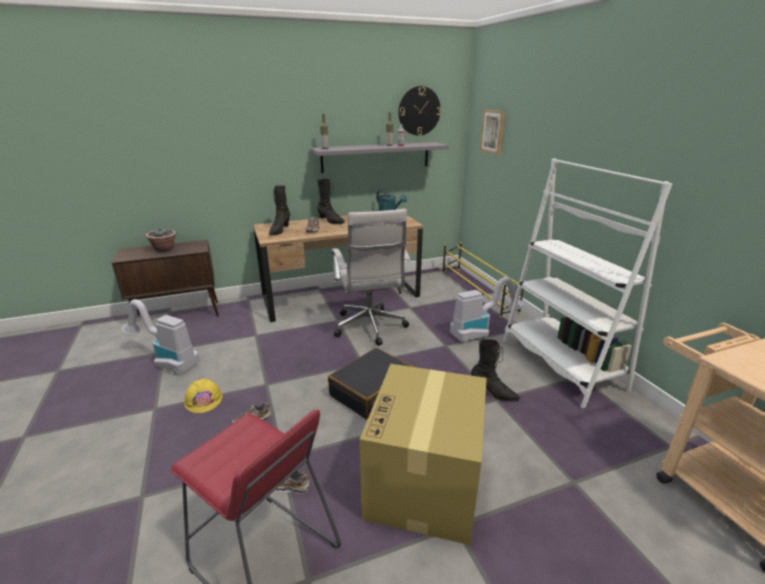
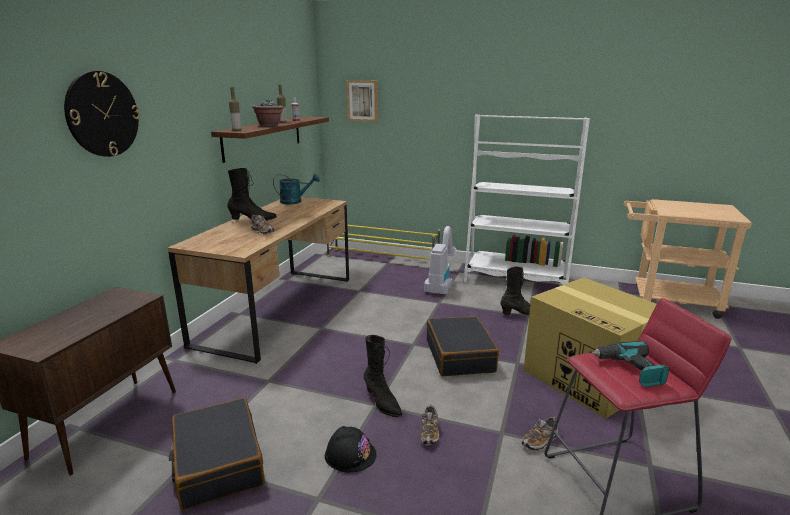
camera: 50 degrees left, 5 degrees down
(164, 249) = (83, 317): potted plant -> potted plant (269, 125)
(166, 361) = (218, 463): vacuum cleaner -> black suitcase
(204, 400) = (350, 454): yellow hard hat -> black hard hat
(238, 452) = (630, 370): none -> power drill
(279, 231) = (226, 242): black boot -> black boot (382, 403)
(370, 328) = (362, 319): white office chair -> none
(376, 157) = (263, 137): grey shelf -> brown shelf
(419, 111) = (288, 83): wall clock -> wall clock (102, 114)

